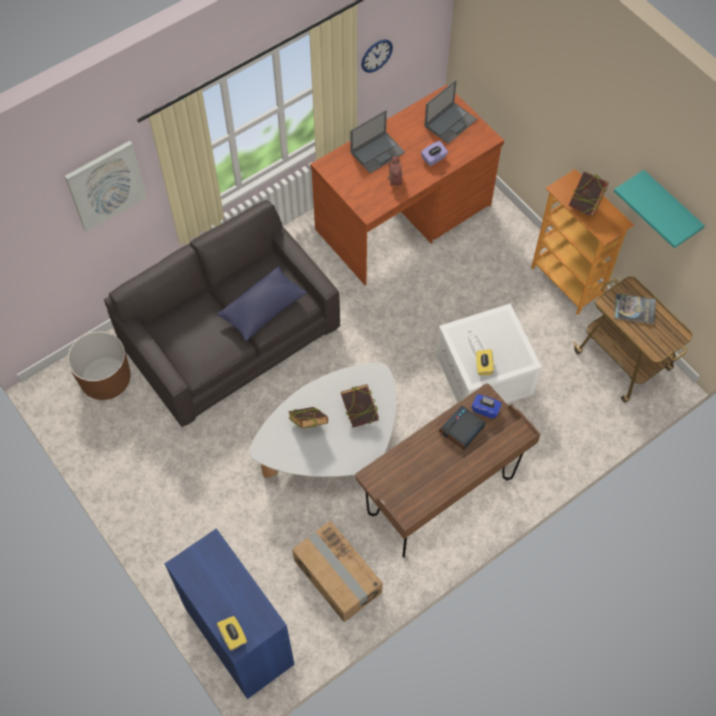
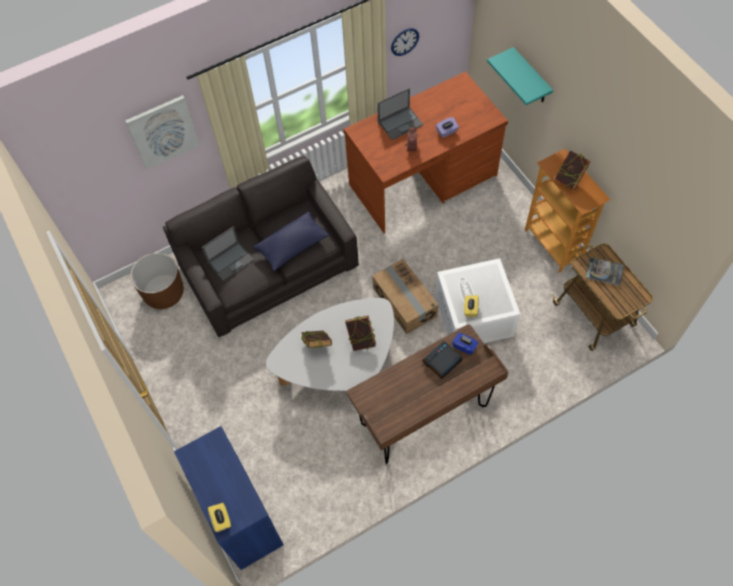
camera: 10 degrees right, 0 degrees up
(337, 577) = (329, 474): cardboard box -> cardboard box (404, 302)
(450, 122) = (465, 103): laptop -> laptop (231, 260)
(669, 207) = (640, 185): turquoise shelf -> turquoise shelf (531, 77)

